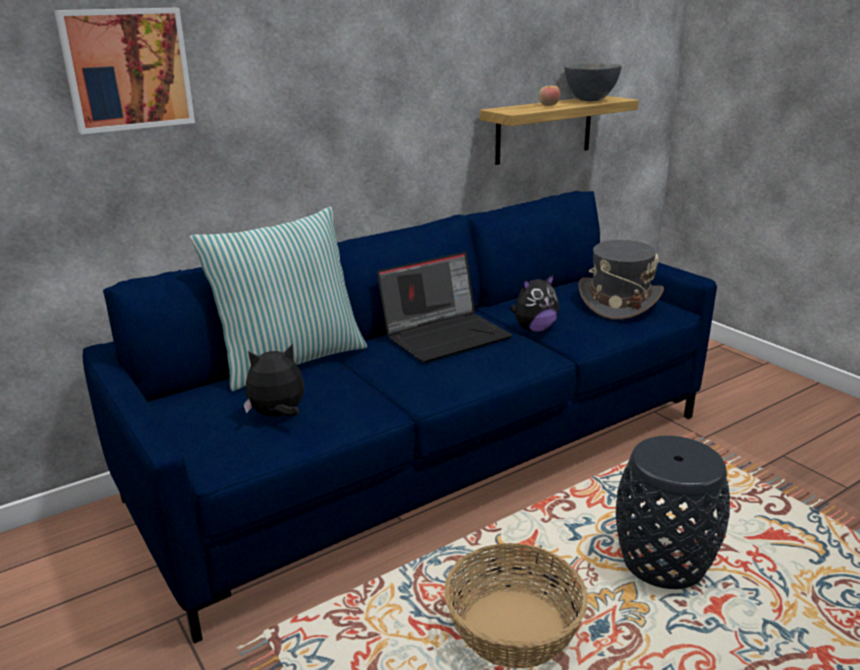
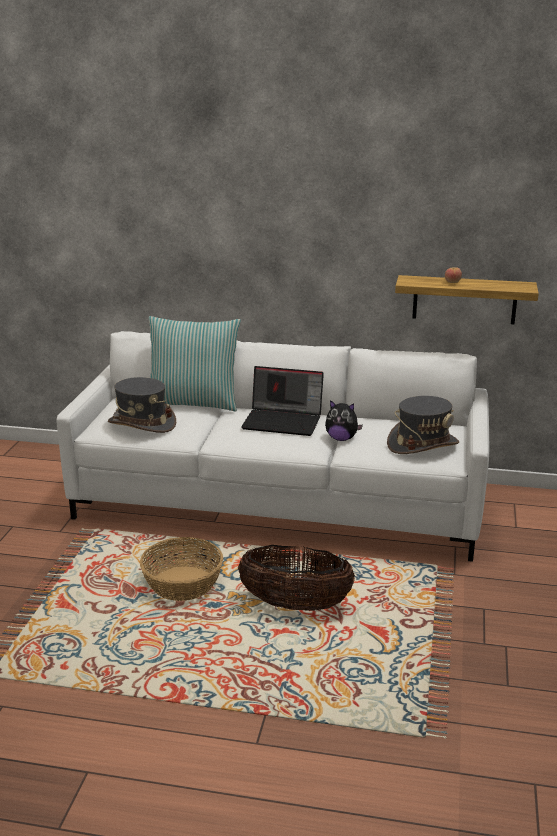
camera: 45 degrees right, 0 degrees up
(127, 69) = (155, 220): picture -> none
(278, 416) = (142, 424): plush toy -> grey hat
(431, 456) = (279, 503): blue sofa -> white sofa
(589, 100) = (498, 285): grey bowl -> none
(663, 563) = (295, 605): black stool -> basket

